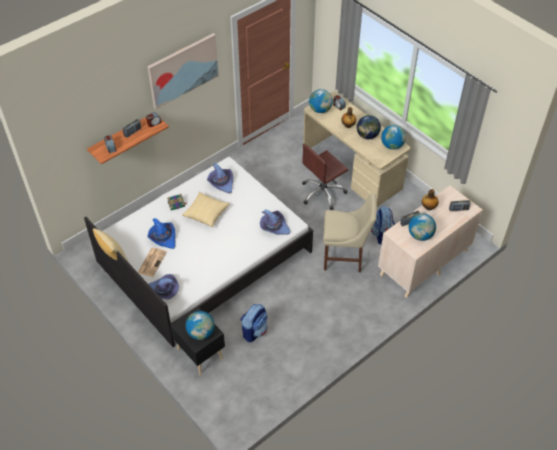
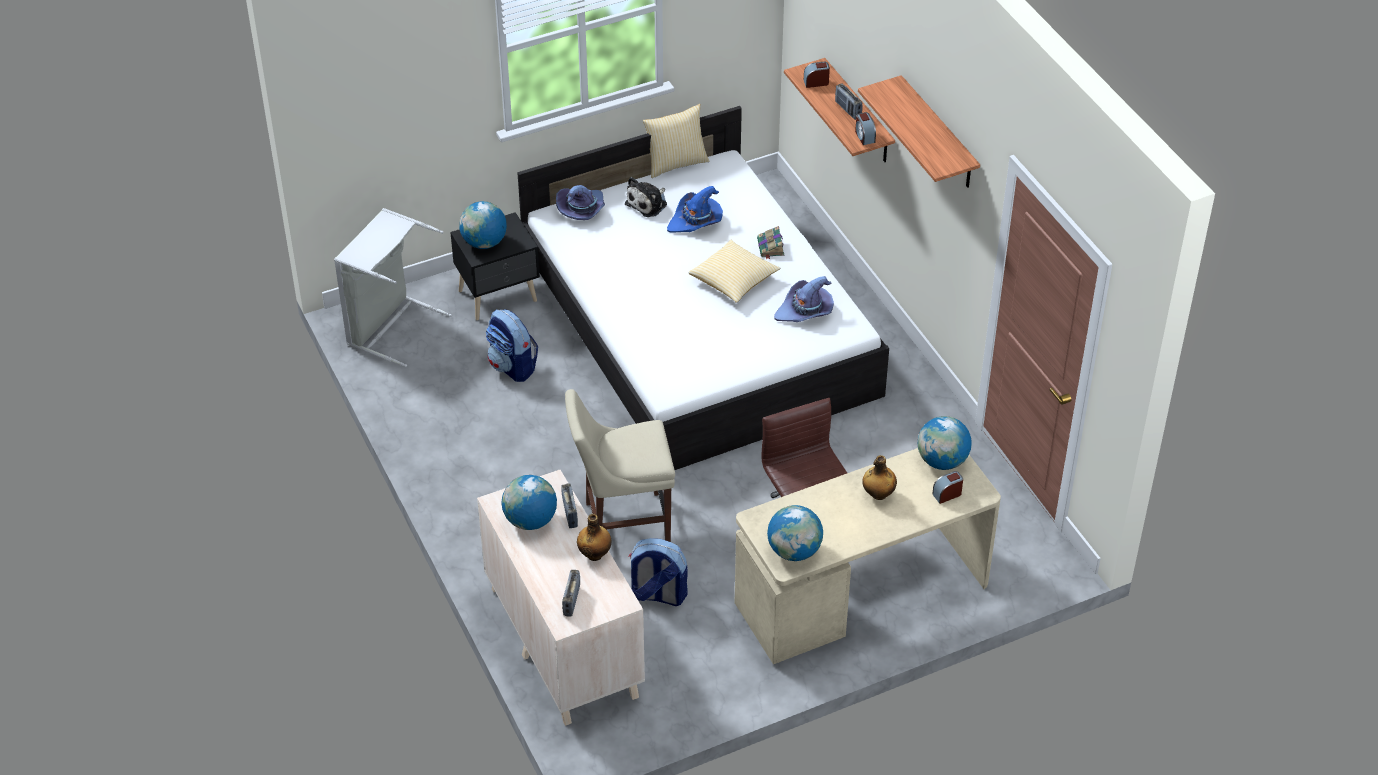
camera: 105 degrees right, 5 degrees down
(152, 262) = (648, 203): newspaper -> plush toy
(183, 70) = (938, 134): picture -> shelf
(239, 401) = (390, 327): none -> grey laundry basket
(274, 227) = (668, 362): purple hat -> none
(345, 258) = (622, 522): beige chair -> beige chair turned 60 degrees clockwise
(367, 136) = (836, 518): globe -> none

